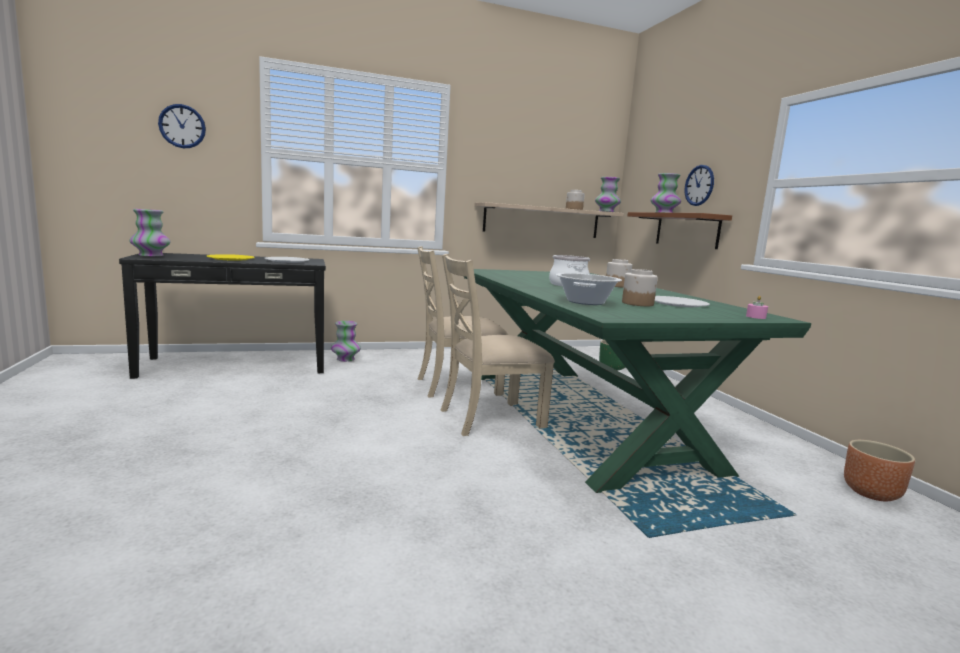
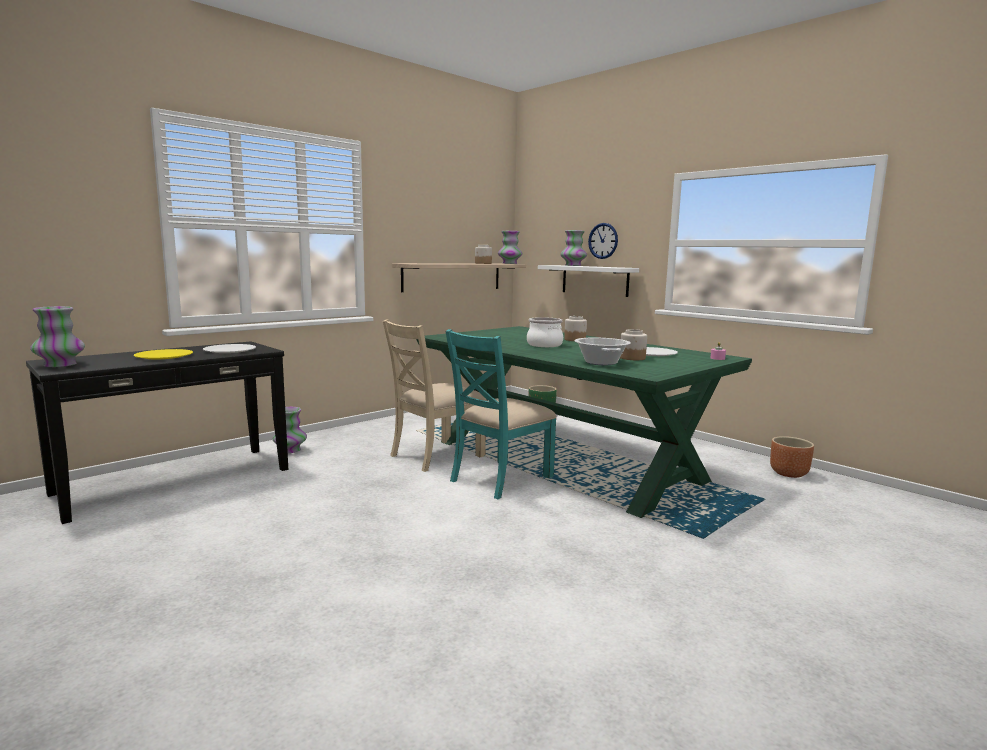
camera: 25 degrees left, 0 degrees up
(182, 126) = (56, 194): wall clock -> none
(490, 418) = (500, 479): beige chair -> turquoise chair
(687, 230) = (594, 280): brown shelf -> white shelf

